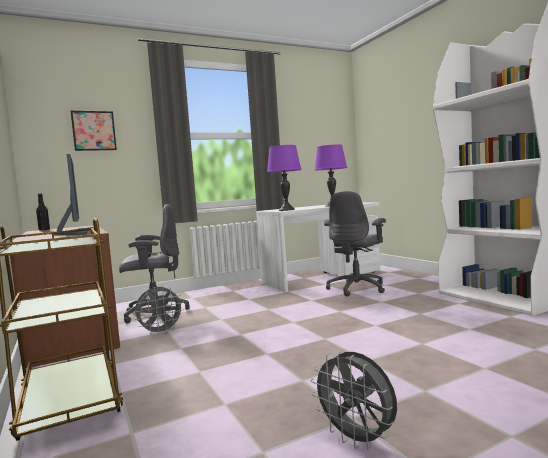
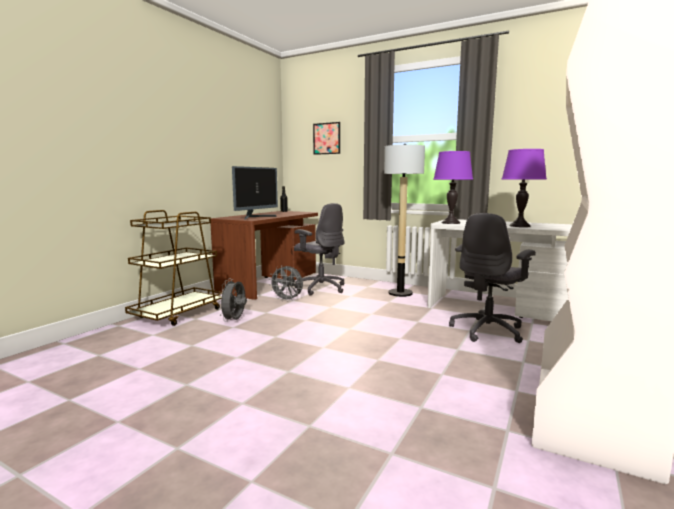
camera: 55 degrees right, 5 degrees up
(235, 292) = (400, 293): none -> floor lamp
(357, 288) = (488, 330): grey office chair -> grey office chair turned 45 degrees counterclockwise
(357, 439) = (158, 391): grey fan -> grey fan (234, 321)

